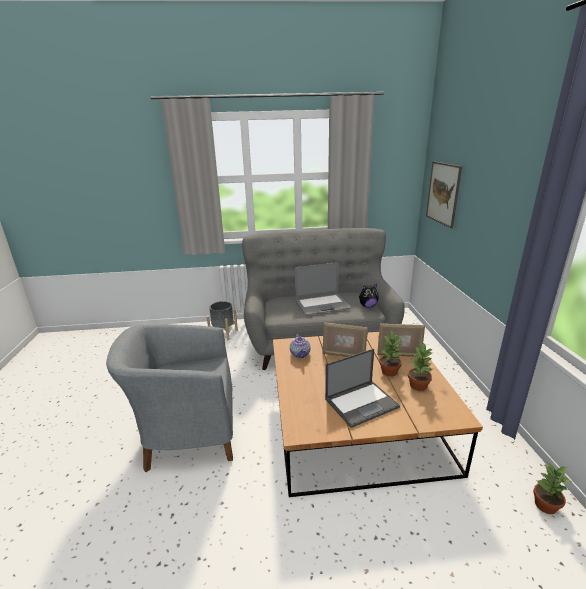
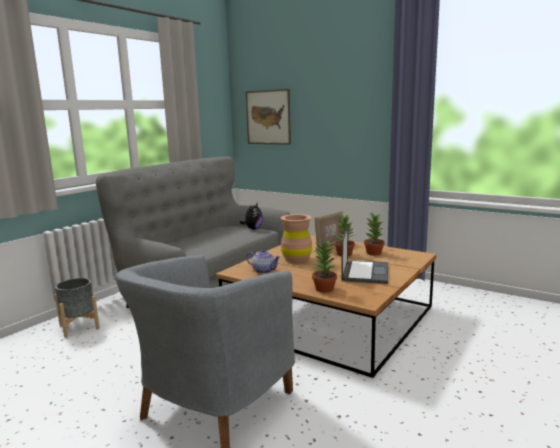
camera: 50 degrees left, 10 degrees down
(322, 305) = (214, 238): laptop -> none
(343, 355) = (296, 259): picture frame -> brown vase
(544, 505) = (473, 297): potted plant -> potted plant (324, 289)

